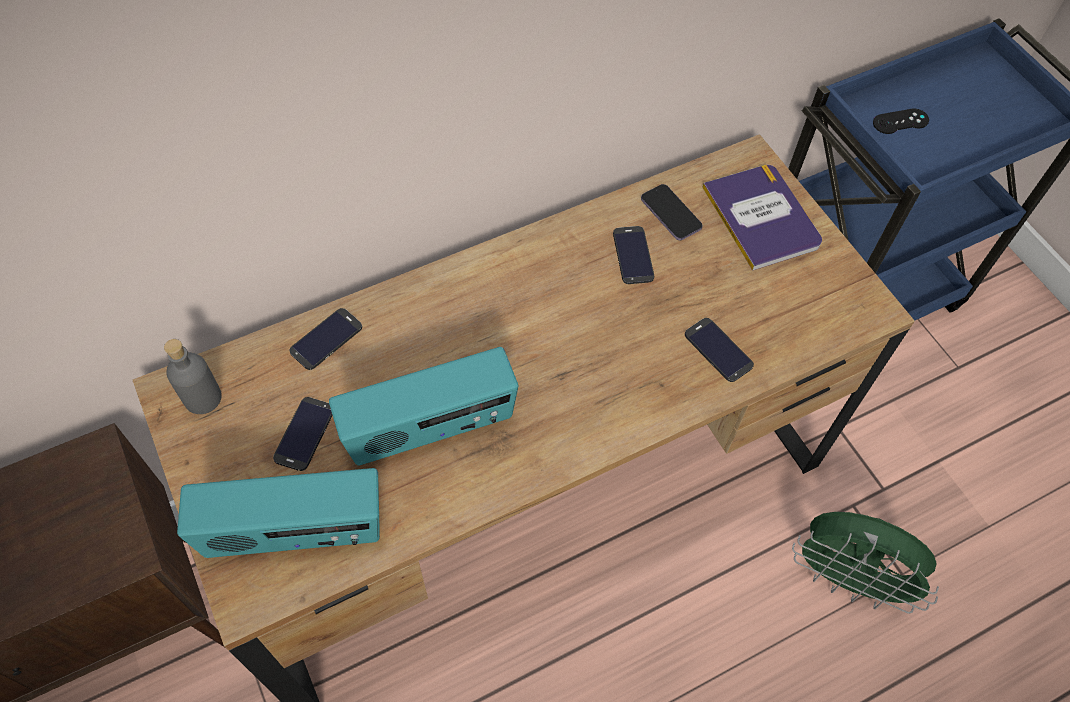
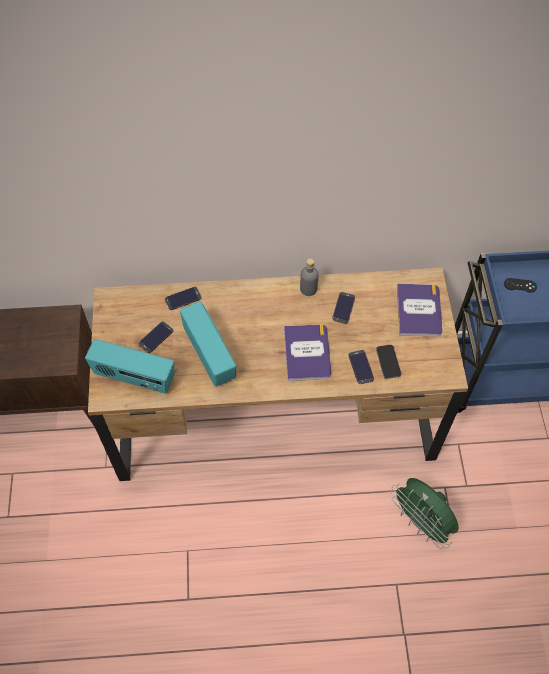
camera: 25 degrees right, 0 degrees up
(202, 398) = (120, 306): grey bottle -> grey bottle (308, 289)
(430, 429) = (210, 355): radio -> radio turned 120 degrees counterclockwise
(610, 359) = (307, 353): none -> book
(670, 214) = (373, 293): phone -> phone (388, 362)

